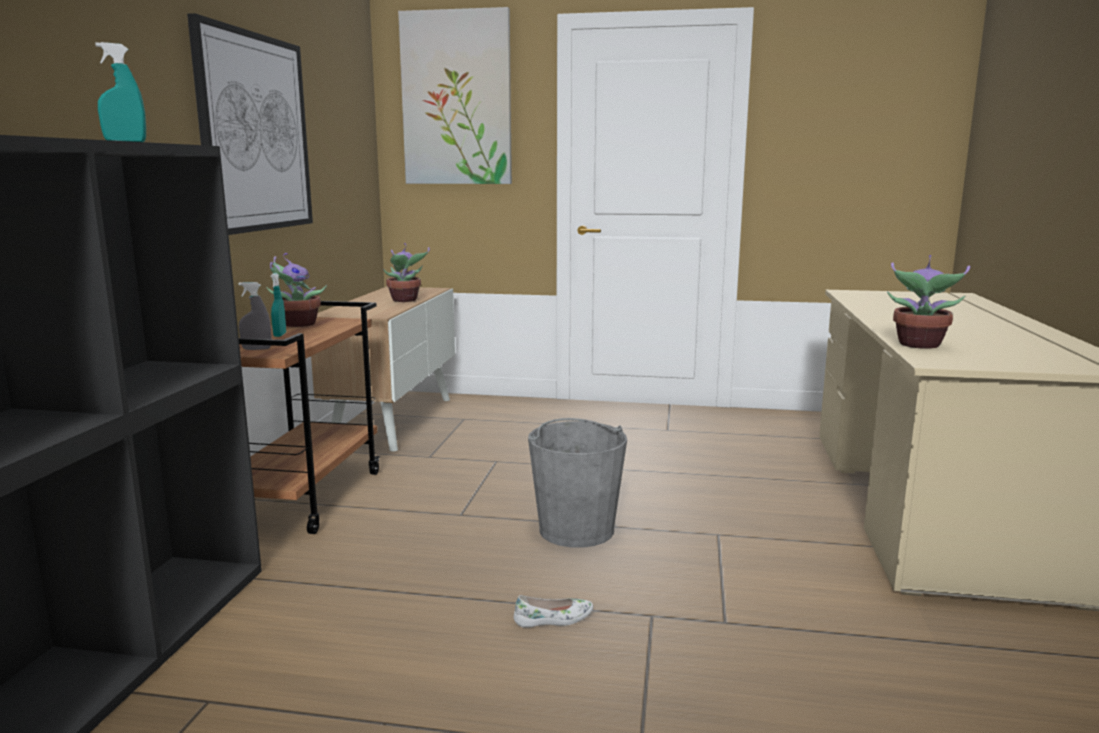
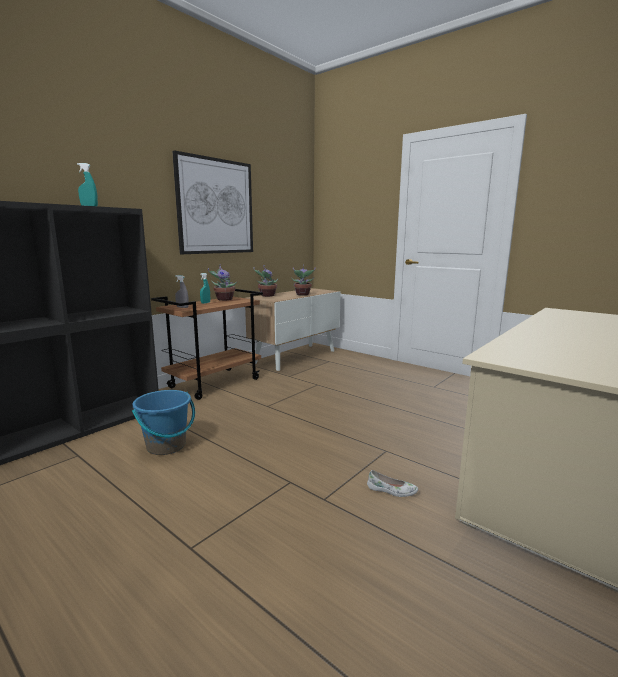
camera: 30 degrees right, 0 degrees up
(373, 628) = (166, 446): none -> blue bucket
(457, 99) = (350, 188): picture -> none
(554, 619) = (241, 467): white shoe -> white shoe (392, 490)
(576, 529) = (311, 427): grey bucket -> none
(918, 345) = (510, 346): potted plant -> potted plant (266, 295)

